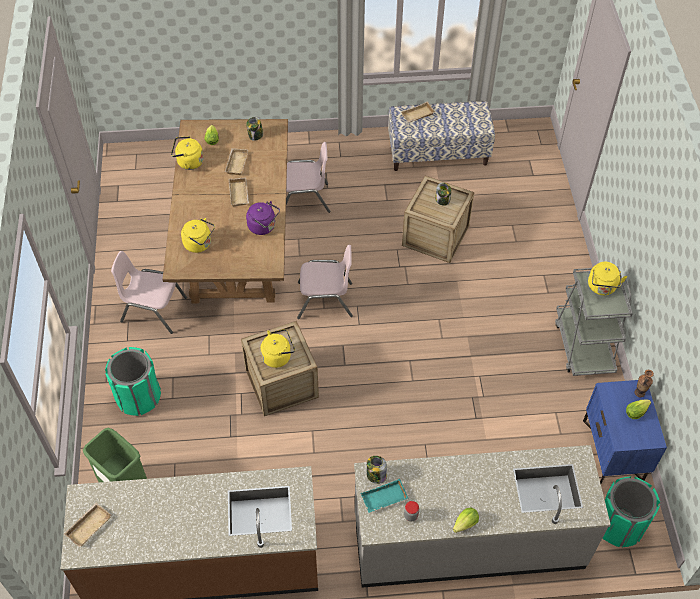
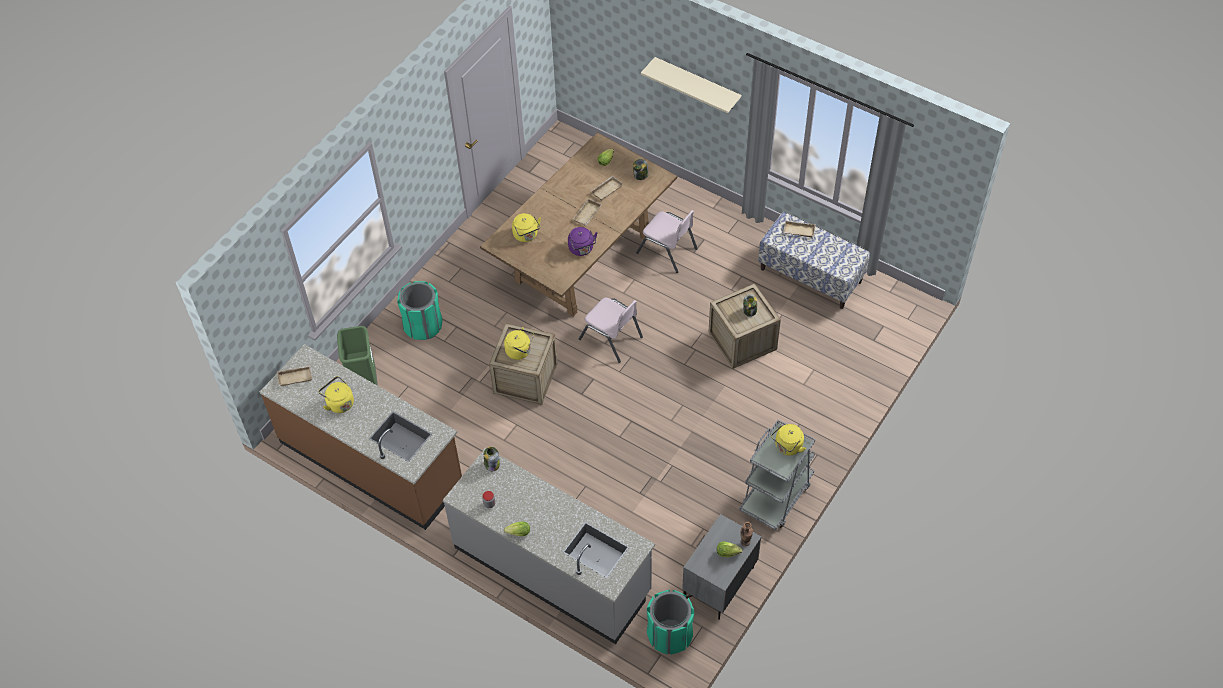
camera: 40 degrees right, 0 degrees up
(153, 310) = (484, 270): pink chair -> none
(188, 162) = (573, 169): yellow kettle -> yellow kettle (339, 403)
(265, 18) = (697, 84): none -> beige shelf
(384, 499) = (482, 482): turquoise tray -> none
(613, 451) = (719, 584): blue nightstand -> grey nightstand

